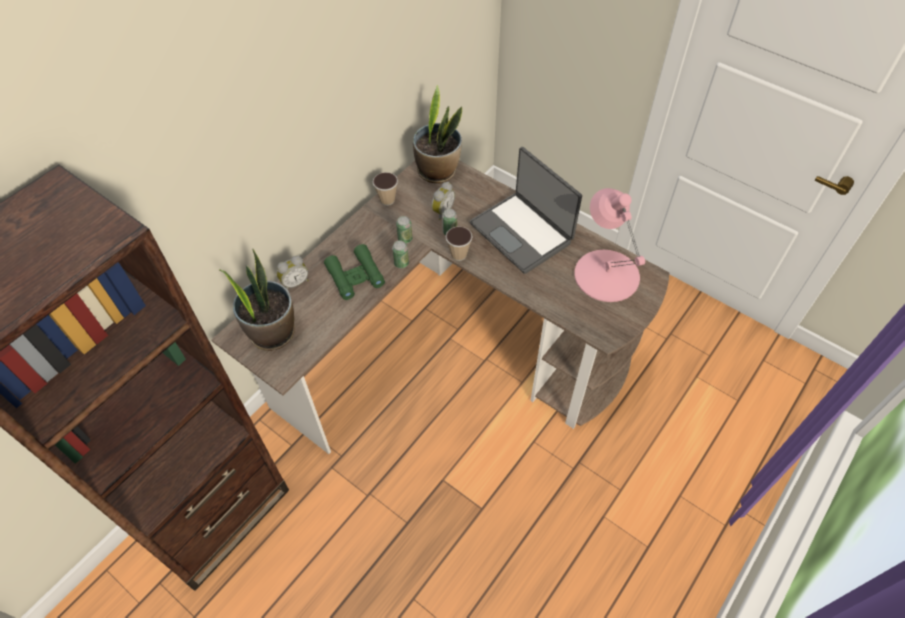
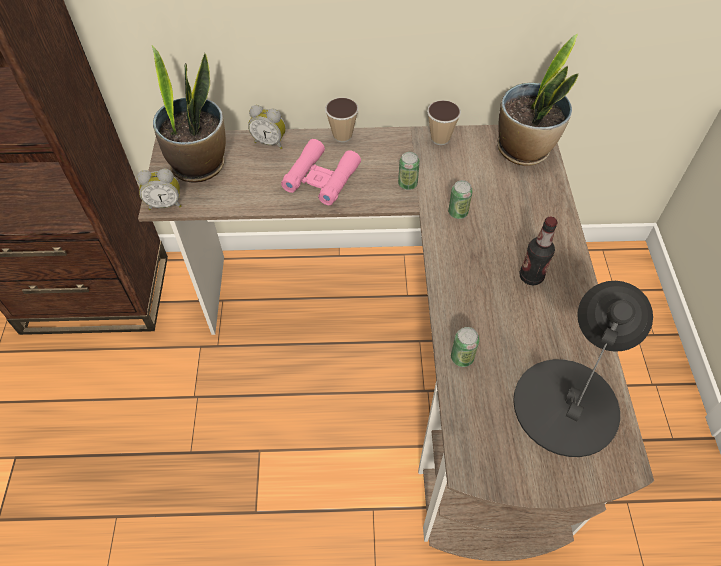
camera: 50 degrees right, 0 degrees up
(355, 276) = (321, 178): green binoculars -> pink binoculars
(401, 263) = (374, 202): can -> can (462, 358)
(442, 211) = (477, 188): alarm clock -> alarm clock (165, 204)
(459, 255) = (436, 240): cup -> cup (342, 135)
(522, 232) = (531, 276): laptop -> bottle
(606, 274) = (567, 405): pink table lamp -> black table lamp

